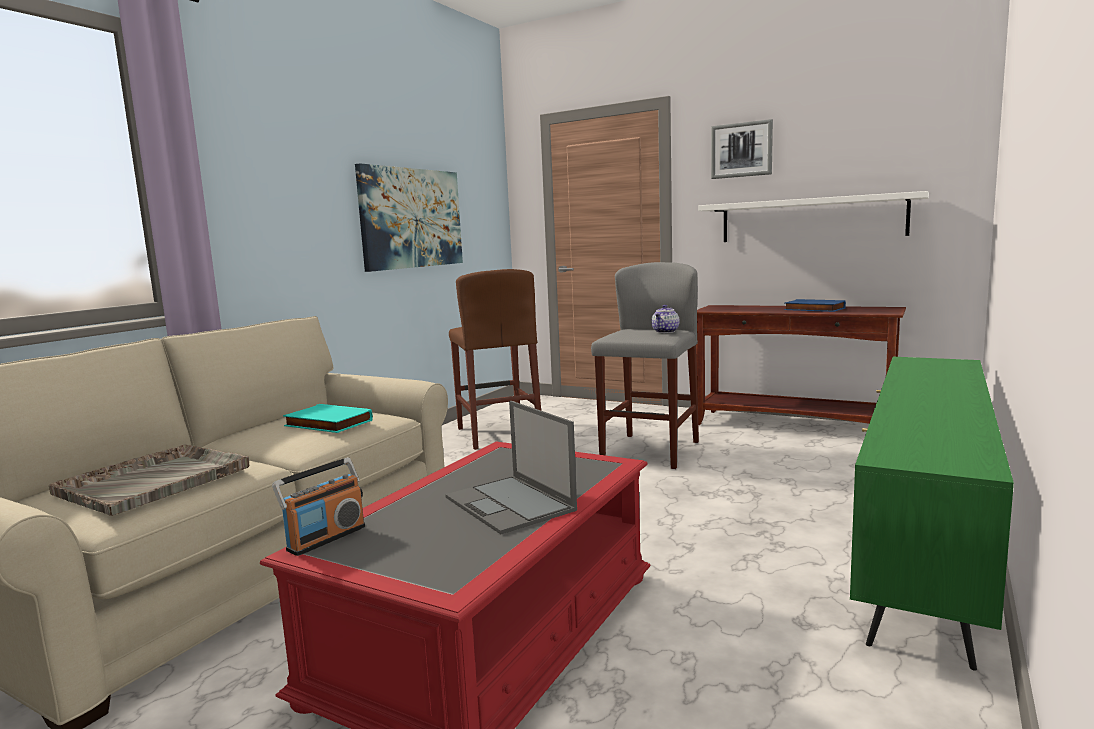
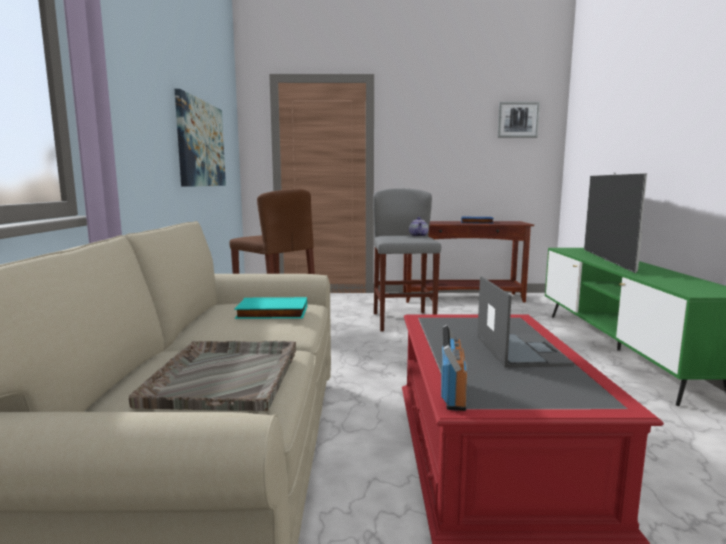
camera: 30 degrees left, 0 degrees up
(511, 504) = (520, 350): laptop -> laptop turned 120 degrees counterclockwise
(741, 150) = (423, 117): picture -> picture (518, 120)
(811, 219) = (466, 166): white shelf -> none
(926, 386) = (607, 260): none -> television

